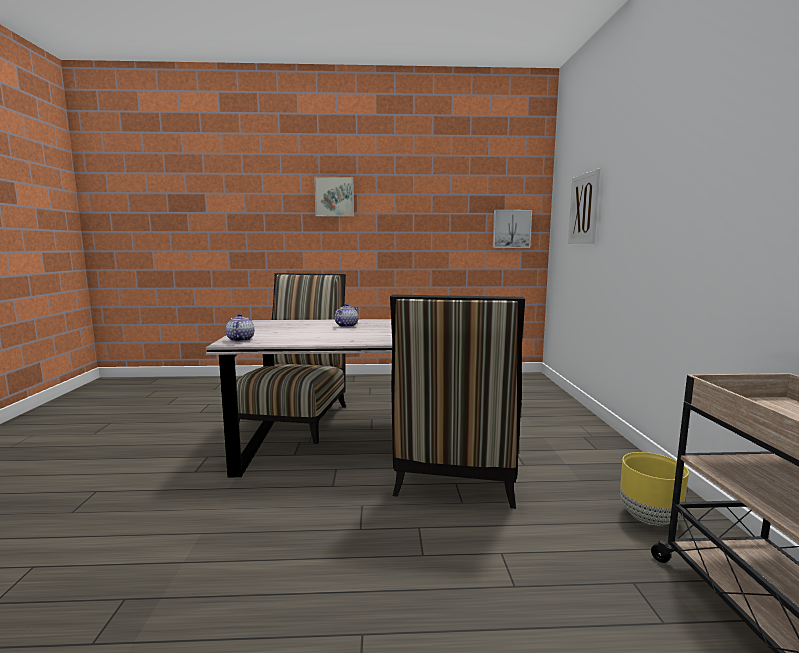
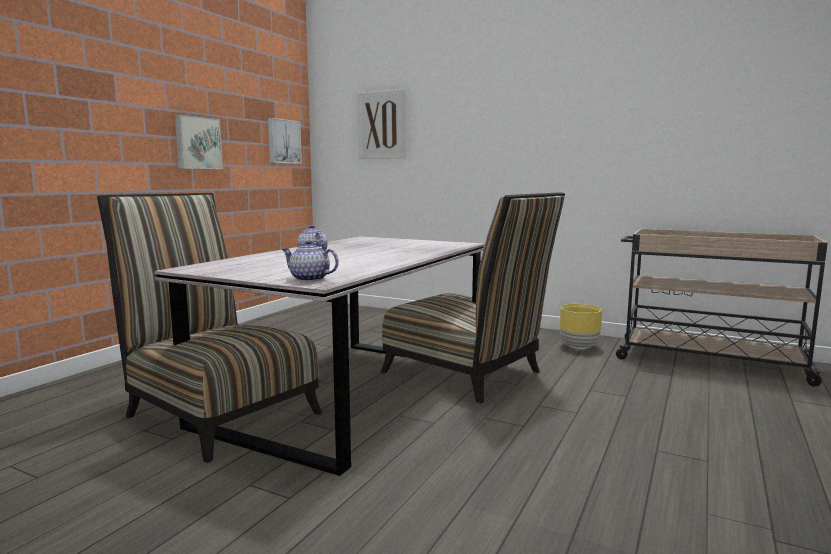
camera: 60 degrees left, 0 degrees up
(334, 197) = (81, 72): picture -> picture (197, 143)

